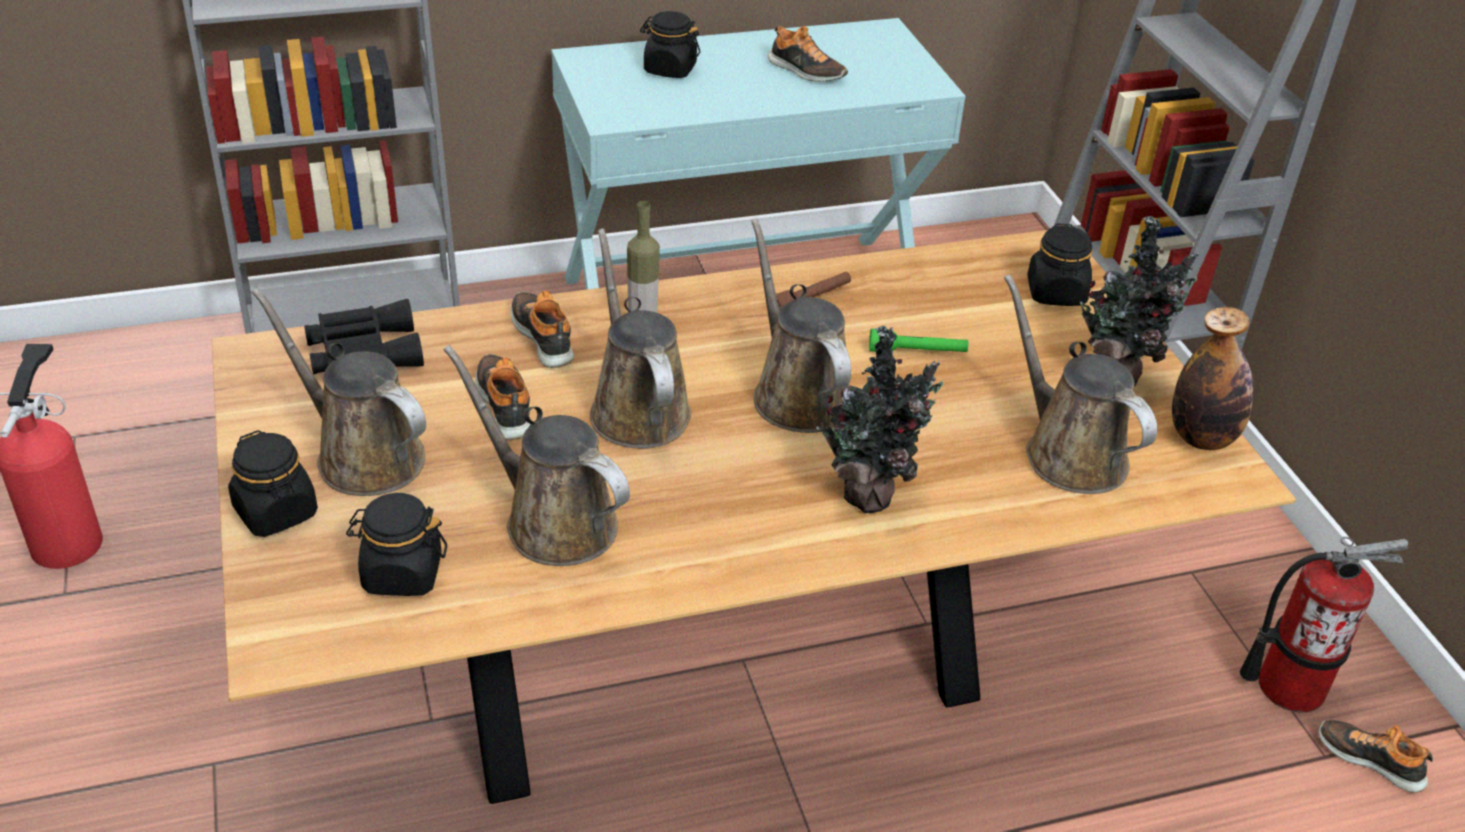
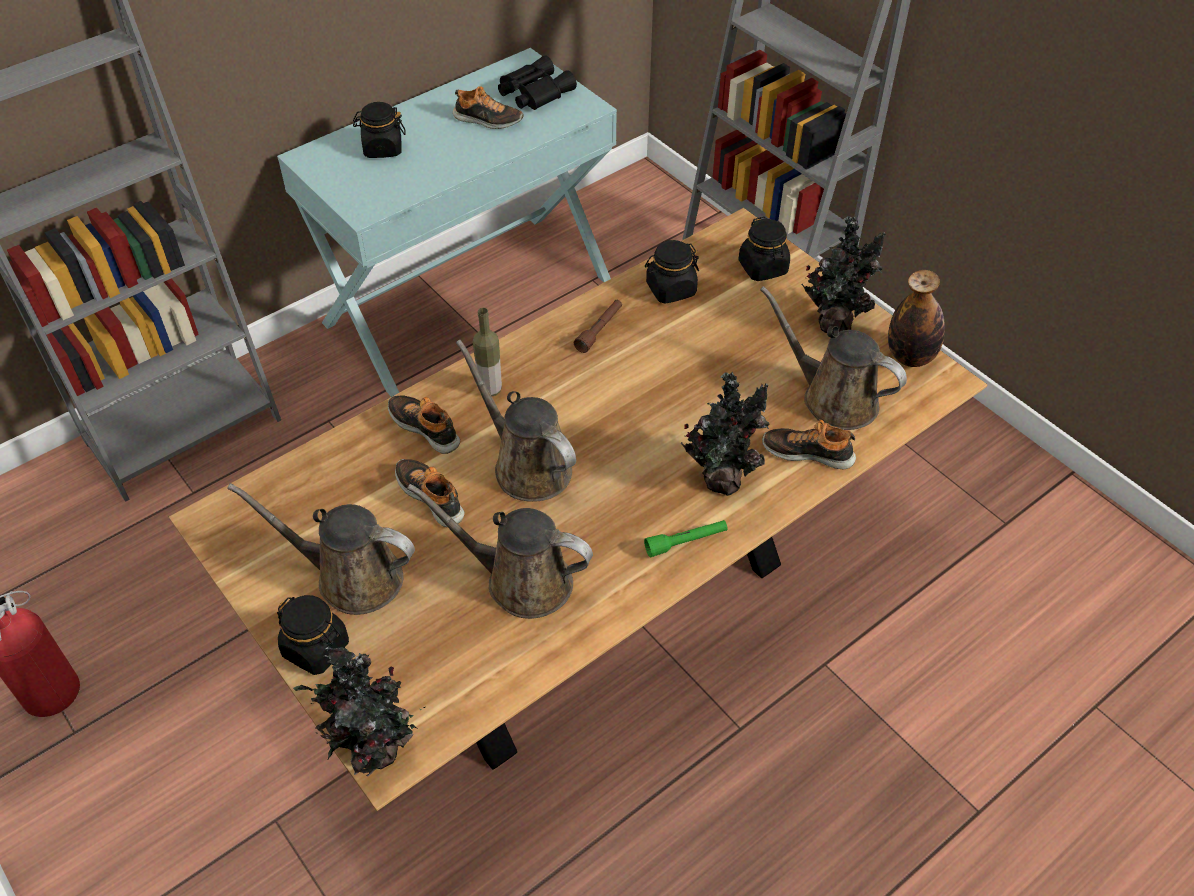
camera: 20 degrees left, 10 degrees up
(265, 637) = (373, 752): none -> potted plant
(362, 352) = (296, 488): black binoculars -> black binoculars (533, 92)
(401, 573) = (439, 663): black jar -> black jar (670, 289)
(797, 393) = (632, 414): brown watering can -> none
(917, 352) = (695, 350): green flashlight -> green flashlight (686, 542)
(1289, 686) = (966, 481): fire extinguisher -> none
(1370, 759) = (1032, 515): shoe -> shoe (808, 452)

